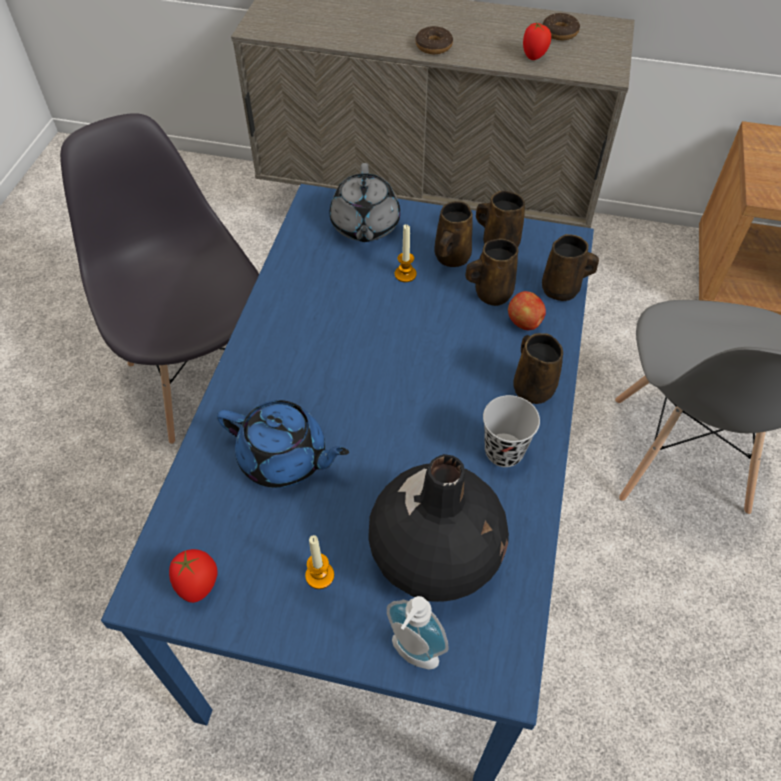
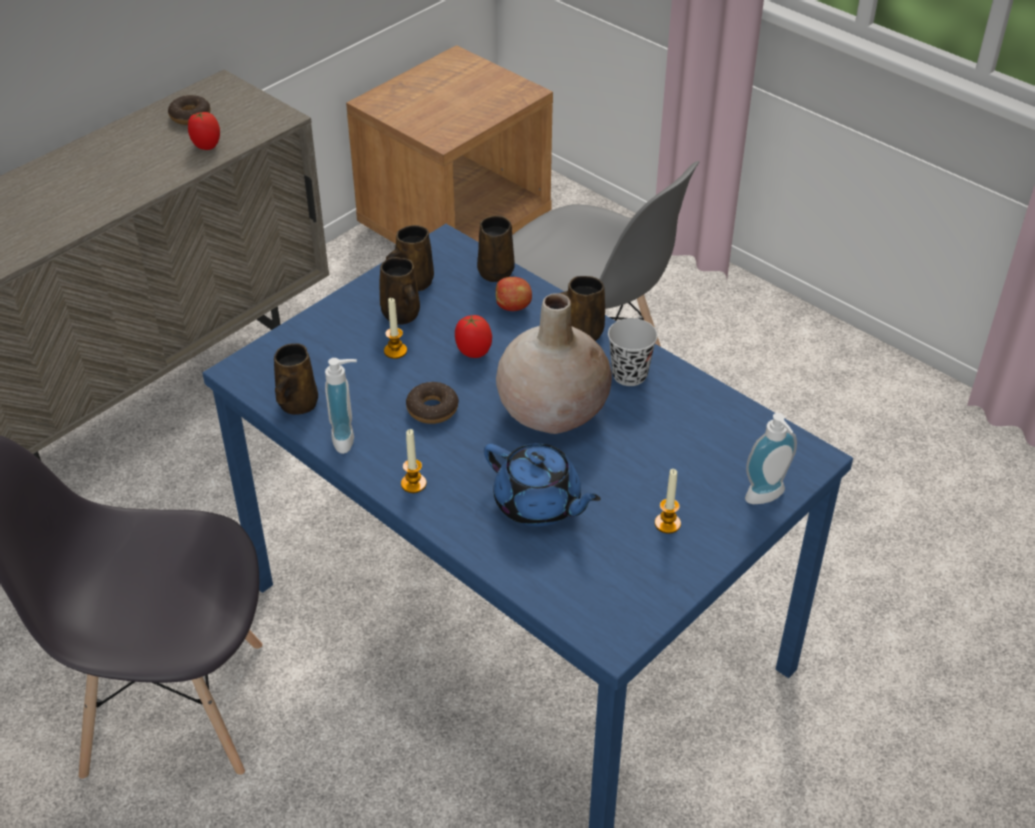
camera: 60 degrees left, 10 degrees down
(199, 585) = (627, 602): tomato -> tomato (473, 352)
(258, 360) = (413, 484): none -> candle
(284, 295) = (348, 438): none -> soap dispenser
(284, 458) = (538, 504): blue teapot -> blue teapot turned 75 degrees clockwise
(365, 226) = (308, 351): grey teapot -> none
(412, 413) = (553, 410): none -> beige vase
(433, 46) = (114, 196): donut -> donut (432, 409)
(435, 553) = (692, 450): black vase -> none
(491, 293) = (464, 311): brown mug -> brown mug (296, 404)

